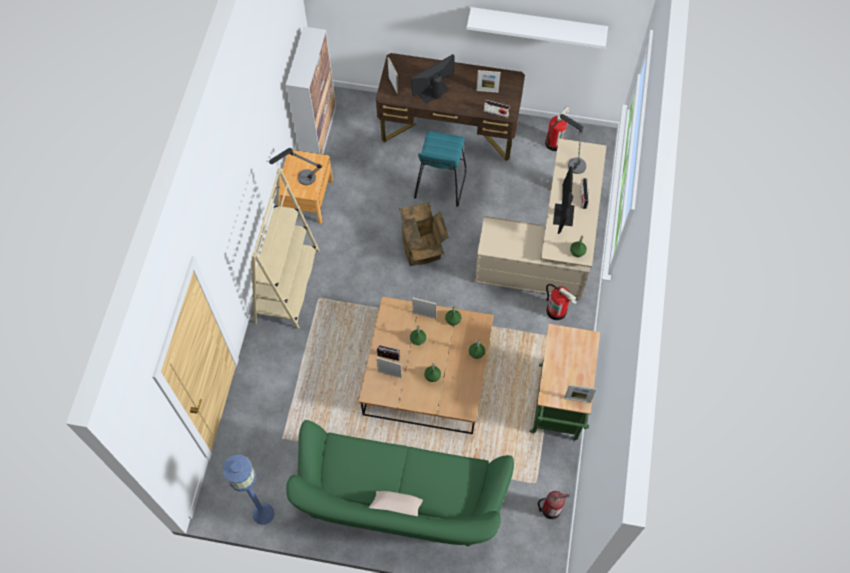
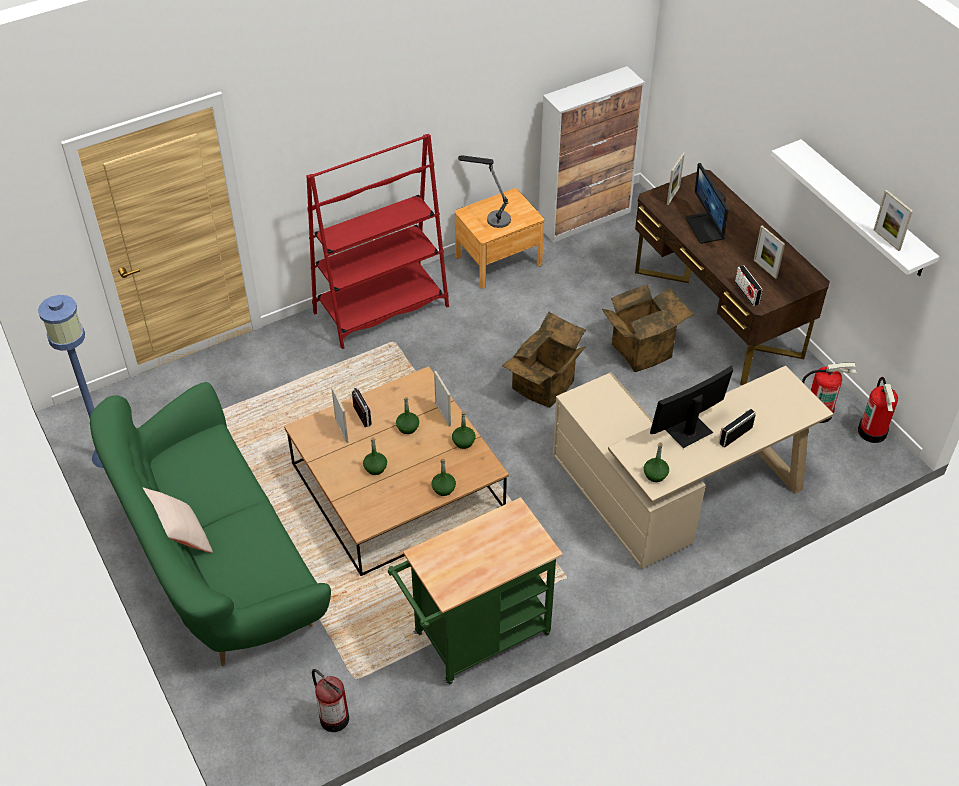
camera: 50 degrees right, 15 degrees down
(287, 286) = (381, 309): beige bookcase -> red bookcase
(432, 91) = (706, 228): monitor -> monitor turned 120 degrees counterclockwise
(440, 184) = (641, 348): turquoise stool -> cardboard box
(556, 311) = (601, 556): fire extinguisher -> fire extinguisher (873, 432)
(572, 162) = (769, 397): table lamp -> none
(577, 400) = (447, 587): picture frame -> picture frame (886, 240)

